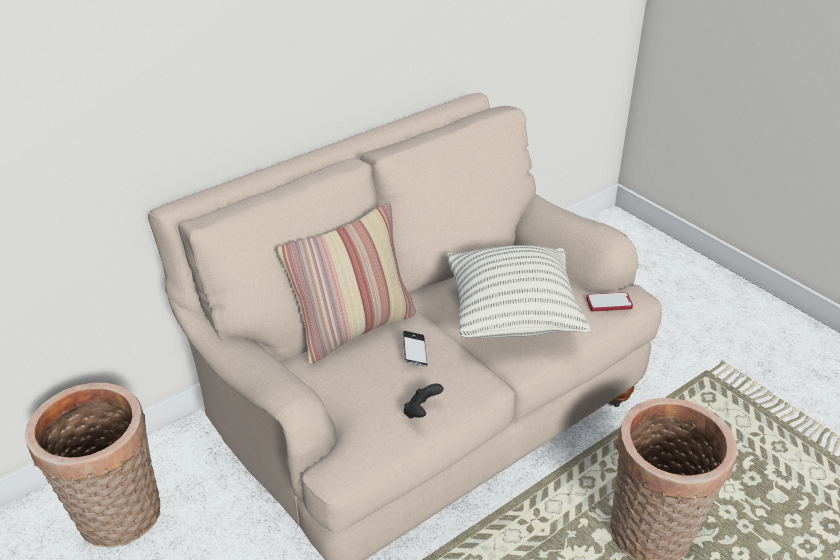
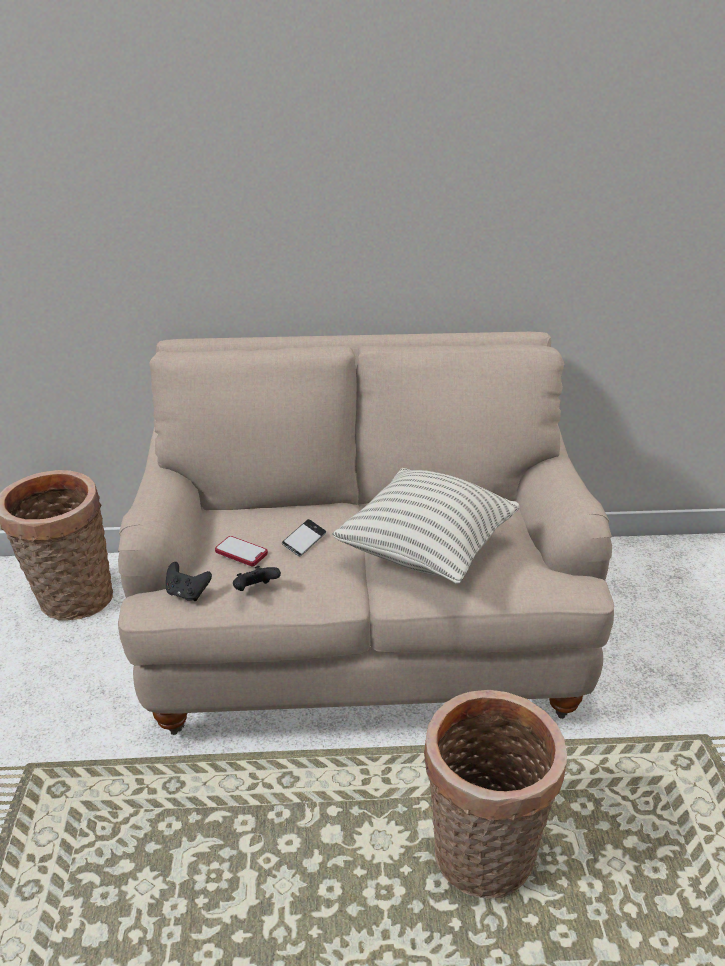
camera: 35 degrees right, 5 degrees down
(353, 329) = (285, 506): pillow -> none
(363, 443) = (187, 593): none -> black game controller
(609, 303) = (542, 580): phone -> phone (241, 552)

